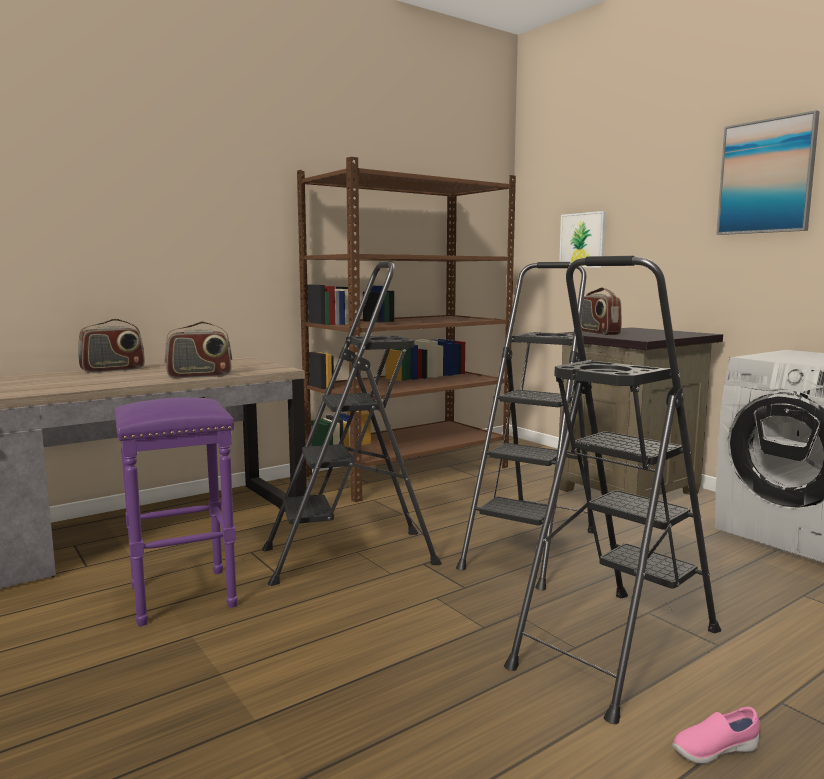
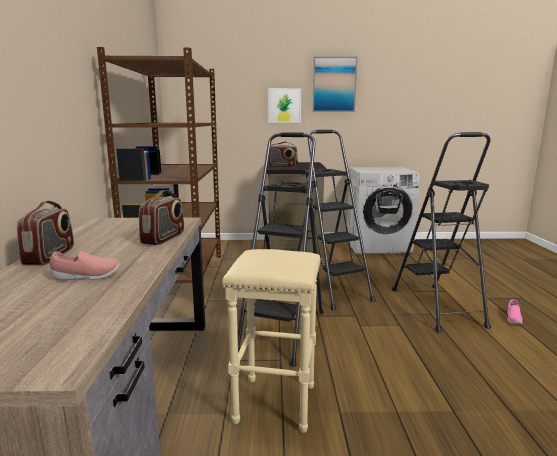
camera: 55 degrees left, 5 degrees up
(65, 382) = (86, 277): none -> pink shoe
(181, 597) = (276, 404): purple stool -> beige stool
(582, 240) = (224, 111): picture -> picture (284, 105)

